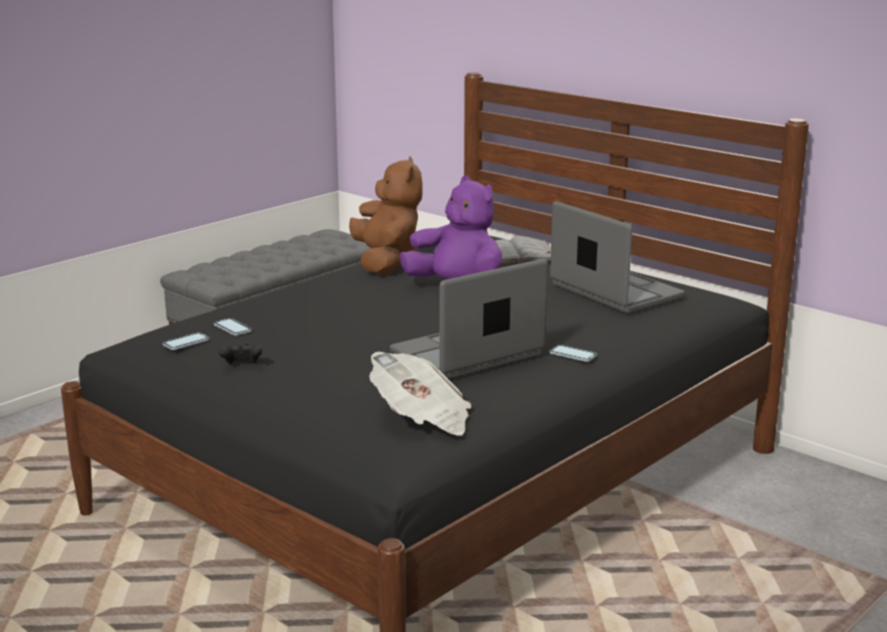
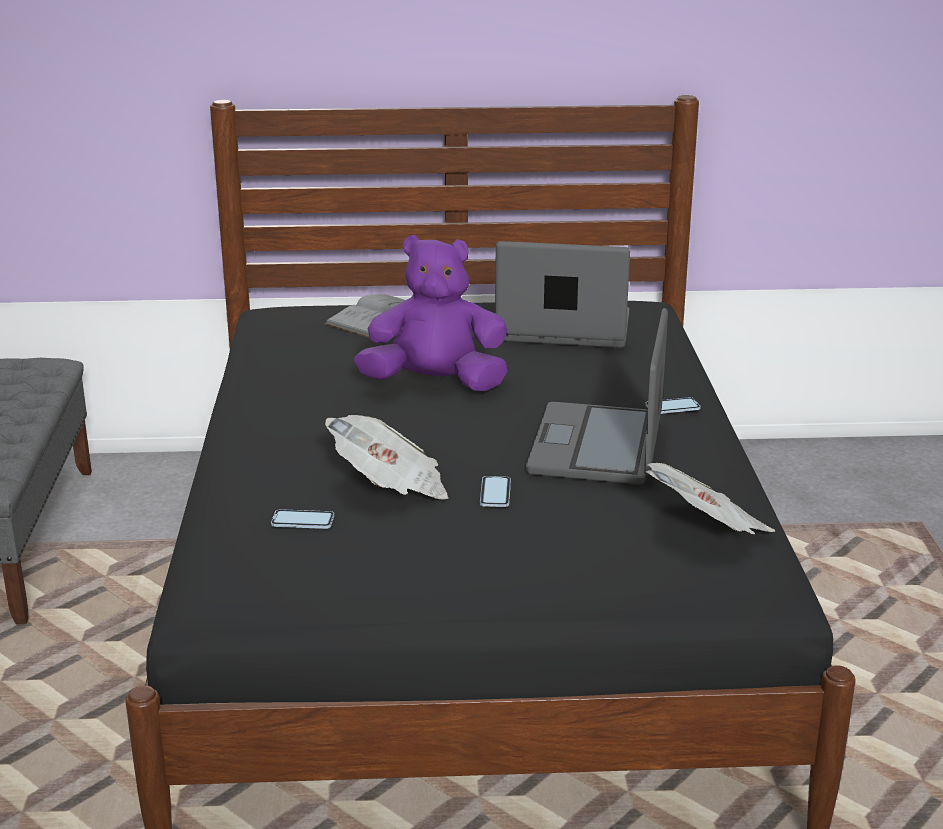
camera: 45 degrees left, 5 degrees up
(186, 343) = (292, 562): phone -> phone (495, 493)
(241, 366) = (420, 559): black game controller -> none
(308, 330) = (390, 487): none -> newspaper
(386, 263) = (279, 376): brown plush toy -> none

